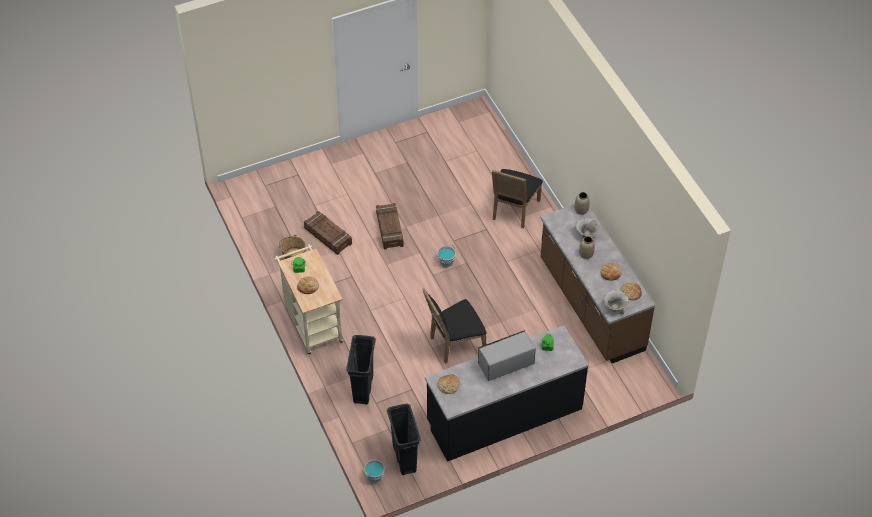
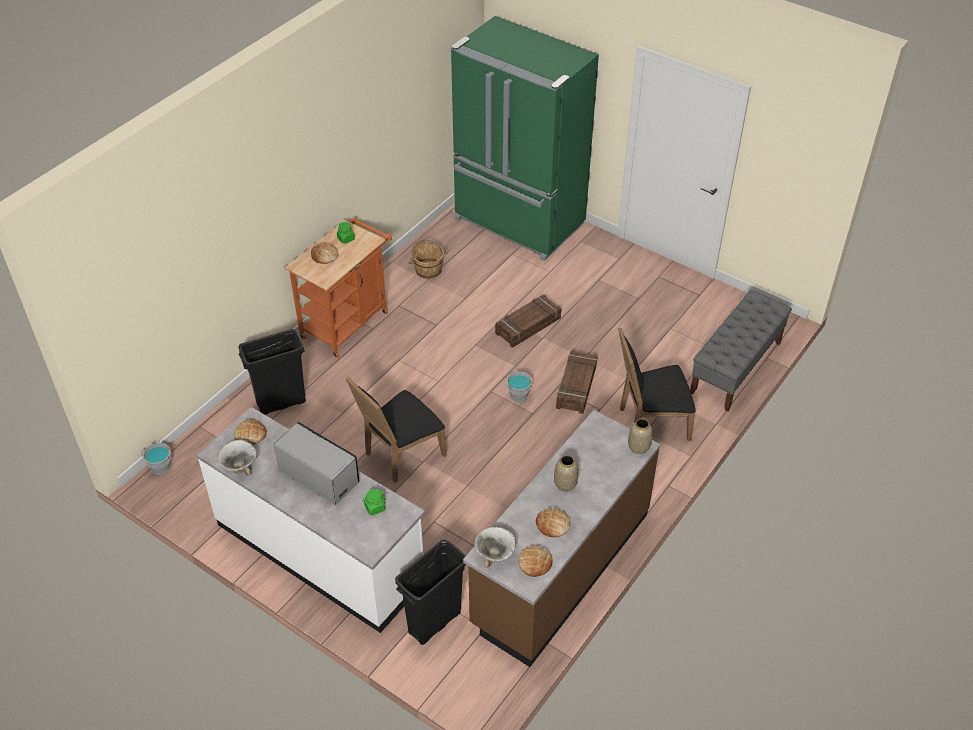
camera: 60 degrees right, 5 degrees down
(285, 186) = (518, 222): none -> green fridge
(312, 322) = (348, 321): beige cart -> orange cart
(328, 236) = (478, 282): crate -> crate (577, 386)
(404, 459) = (201, 483): black trash can -> black trash can (434, 622)
(454, 344) = (400, 455): black chair -> black chair turned 75 degrees counterclockwise
(499, 149) = (735, 368): none -> grey bench
(504, 415) = (320, 552): black counter -> white counter
(586, 234) = (601, 469): bowl -> bowl (240, 467)

